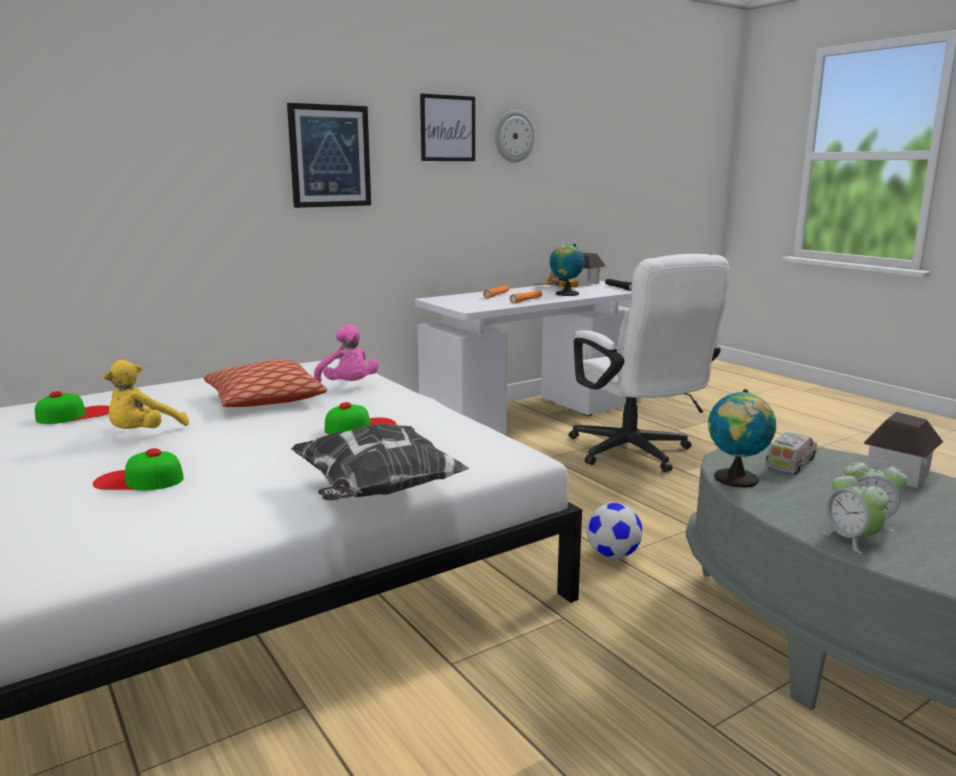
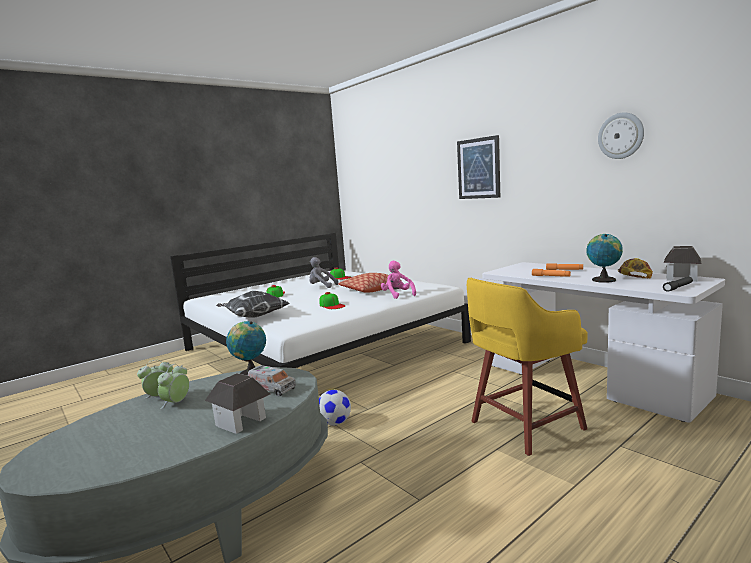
camera: 85 degrees right, 5 degrees down
(144, 434) = (321, 287): yellow plush toy -> grey plush toy
(348, 386) = (397, 295): pink plush toy -> pink plush toy turned 105 degrees clockwise
(447, 128) = (556, 139): picture -> none
(636, 454) = (524, 426): white office chair -> yellow stool

